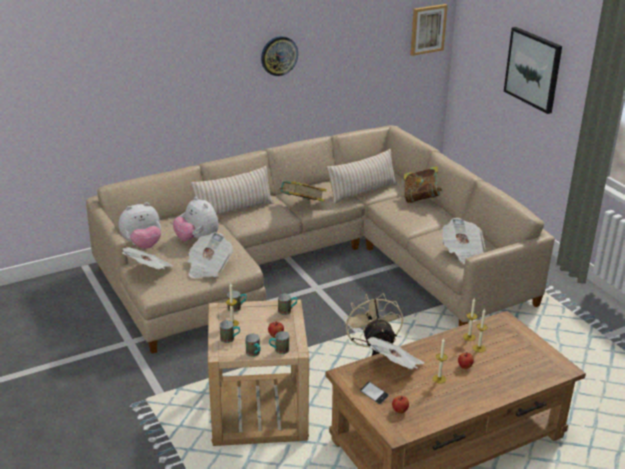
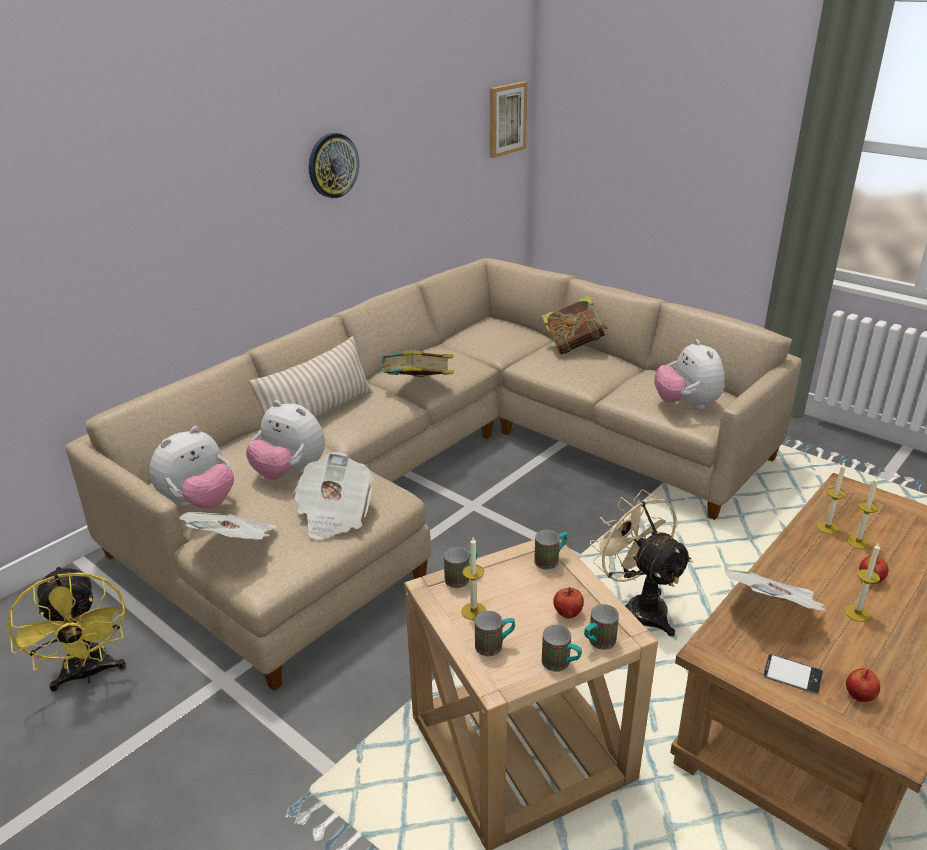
camera: 20 degrees left, 0 degrees up
(67, 322) = (88, 674): none -> yellow fan
(362, 192) = (485, 353): beige pillow -> none
(462, 252) = (686, 404): newspaper -> plush toy
(533, 69) = (682, 144): picture -> none

